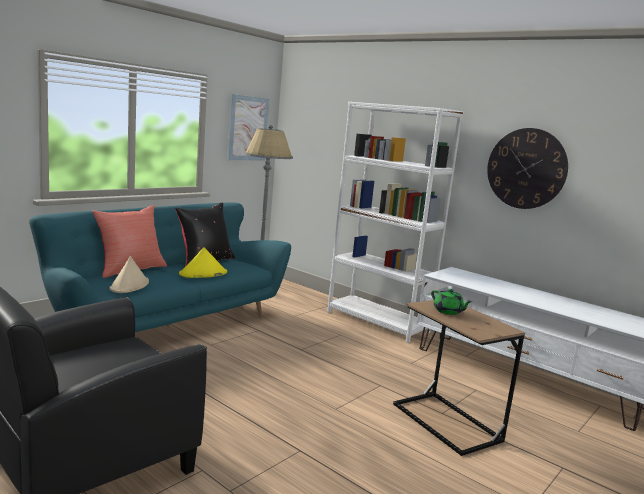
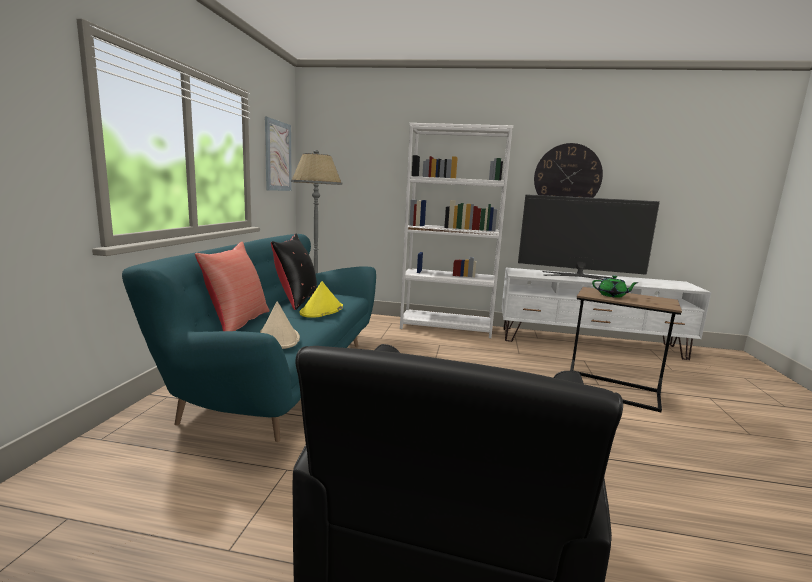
camera: 30 degrees left, 0 degrees up
(515, 291) = (579, 276): none -> television

